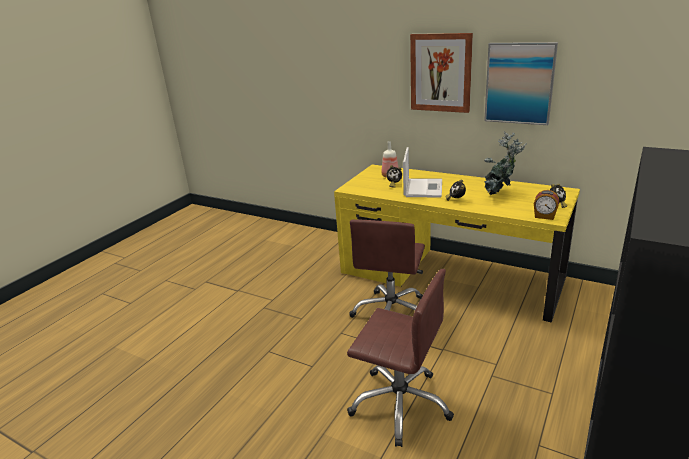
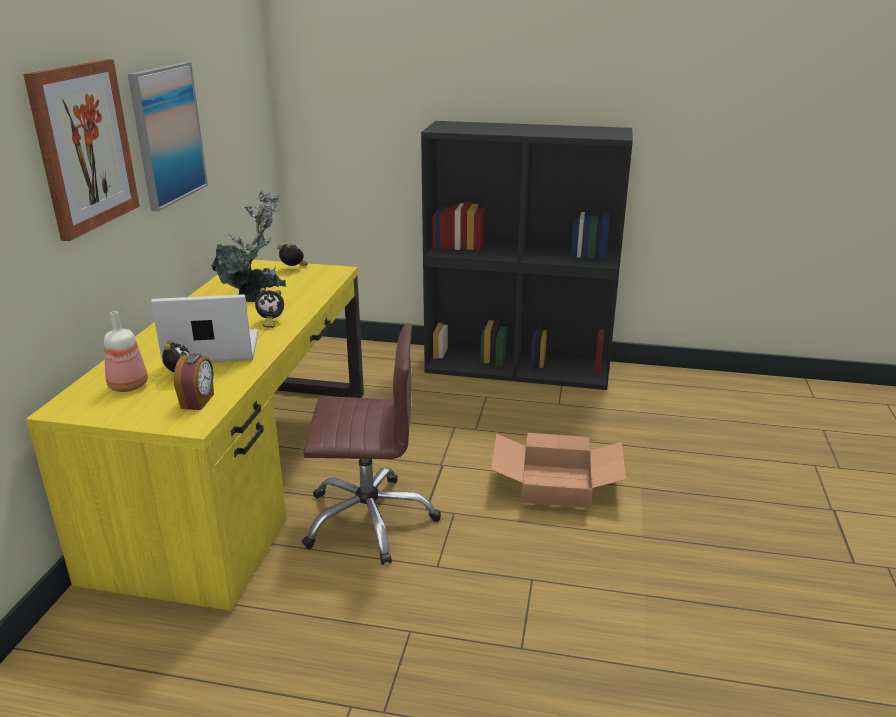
camera: 110 degrees left, 0 degrees up
(400, 403) = (557, 485): brown office chair -> cardboard box
(544, 216) = (331, 274): alarm clock -> alarm clock (198, 401)

